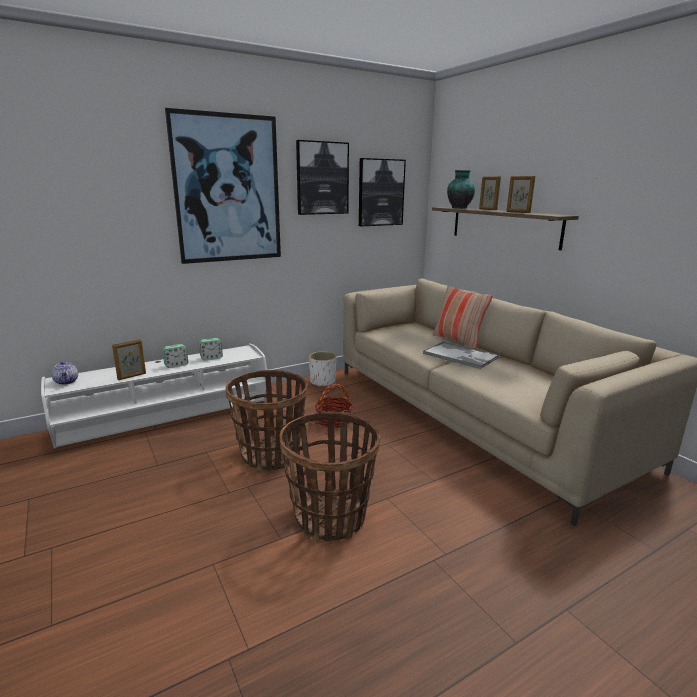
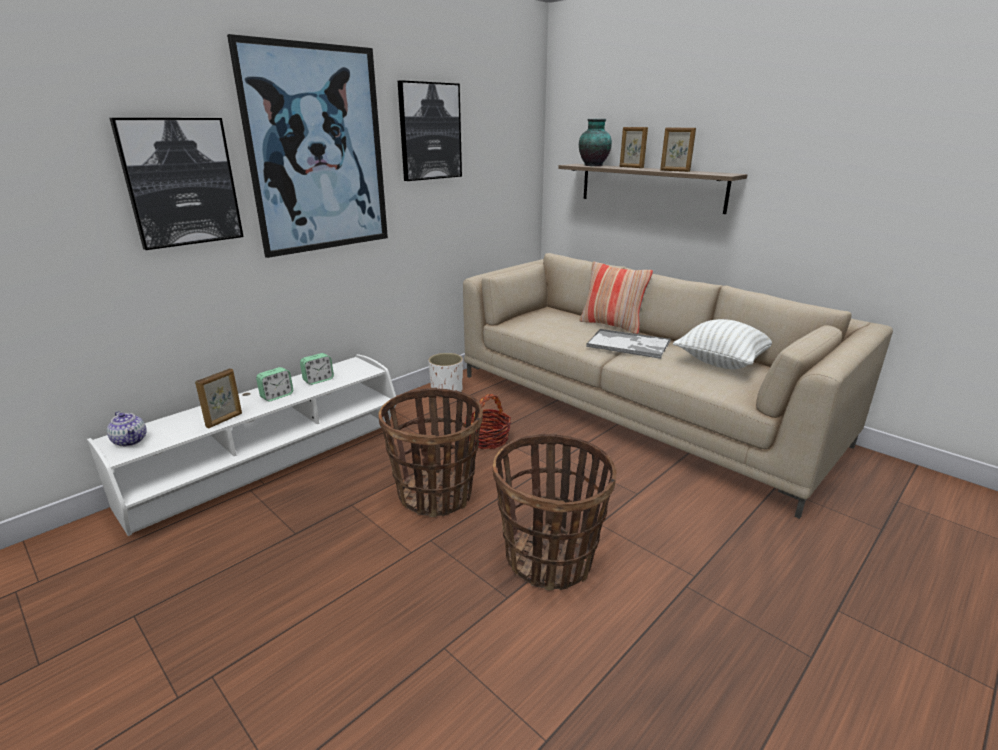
camera: 15 degrees left, 5 degrees up
(380, 192) = (495, 148): picture -> picture (181, 182)
(535, 377) = (722, 362): none -> white pillow

